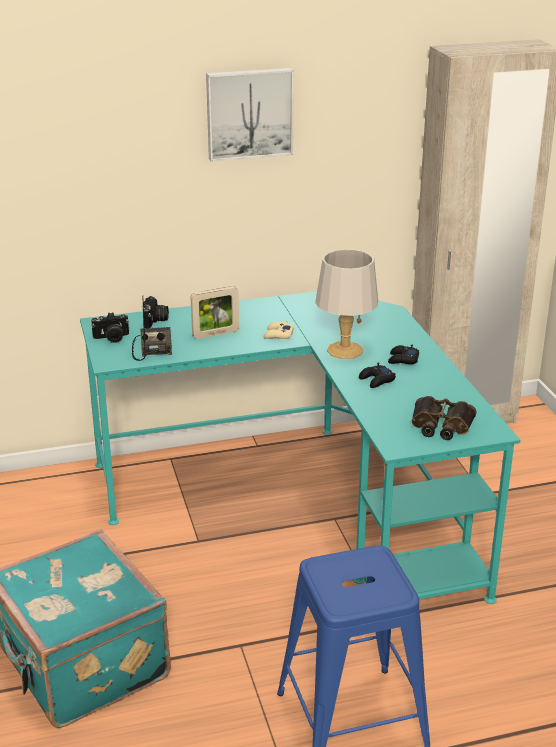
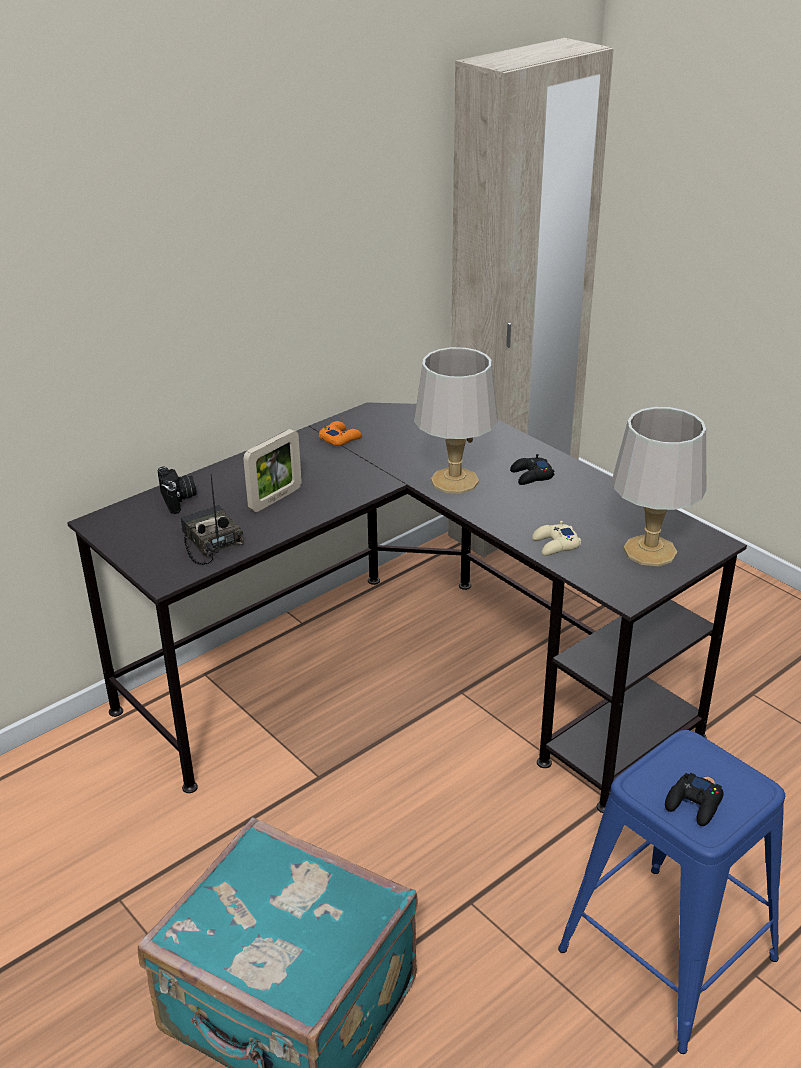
camera: 25 degrees left, 5 degrees up
(111, 338) = (139, 540): camera -> none
(249, 113) = (254, 184): picture -> none
(278, 335) = (356, 480): beige game controller -> beige game controller (555, 545)
(291, 308) = (340, 438): none -> orange game controller
(302, 500) = (407, 679): turquoise desk -> black desk
(377, 380) = (526, 511): black game controller -> black game controller (694, 804)
(440, 425) = (649, 551): binoculars -> grey table lamp

